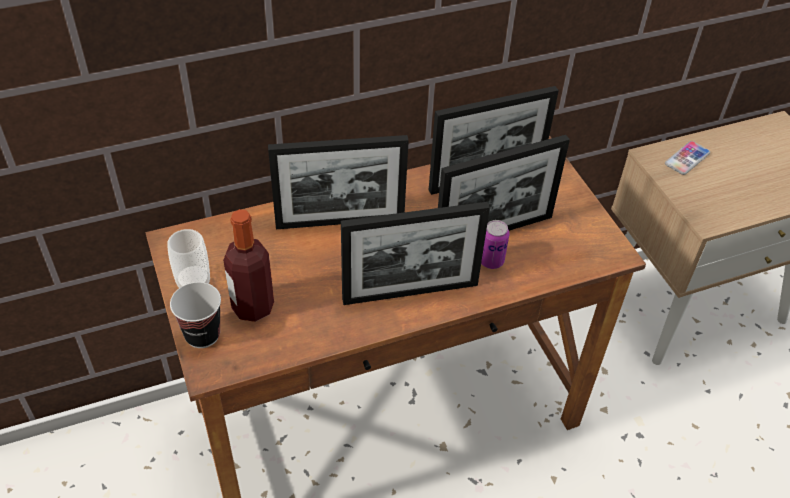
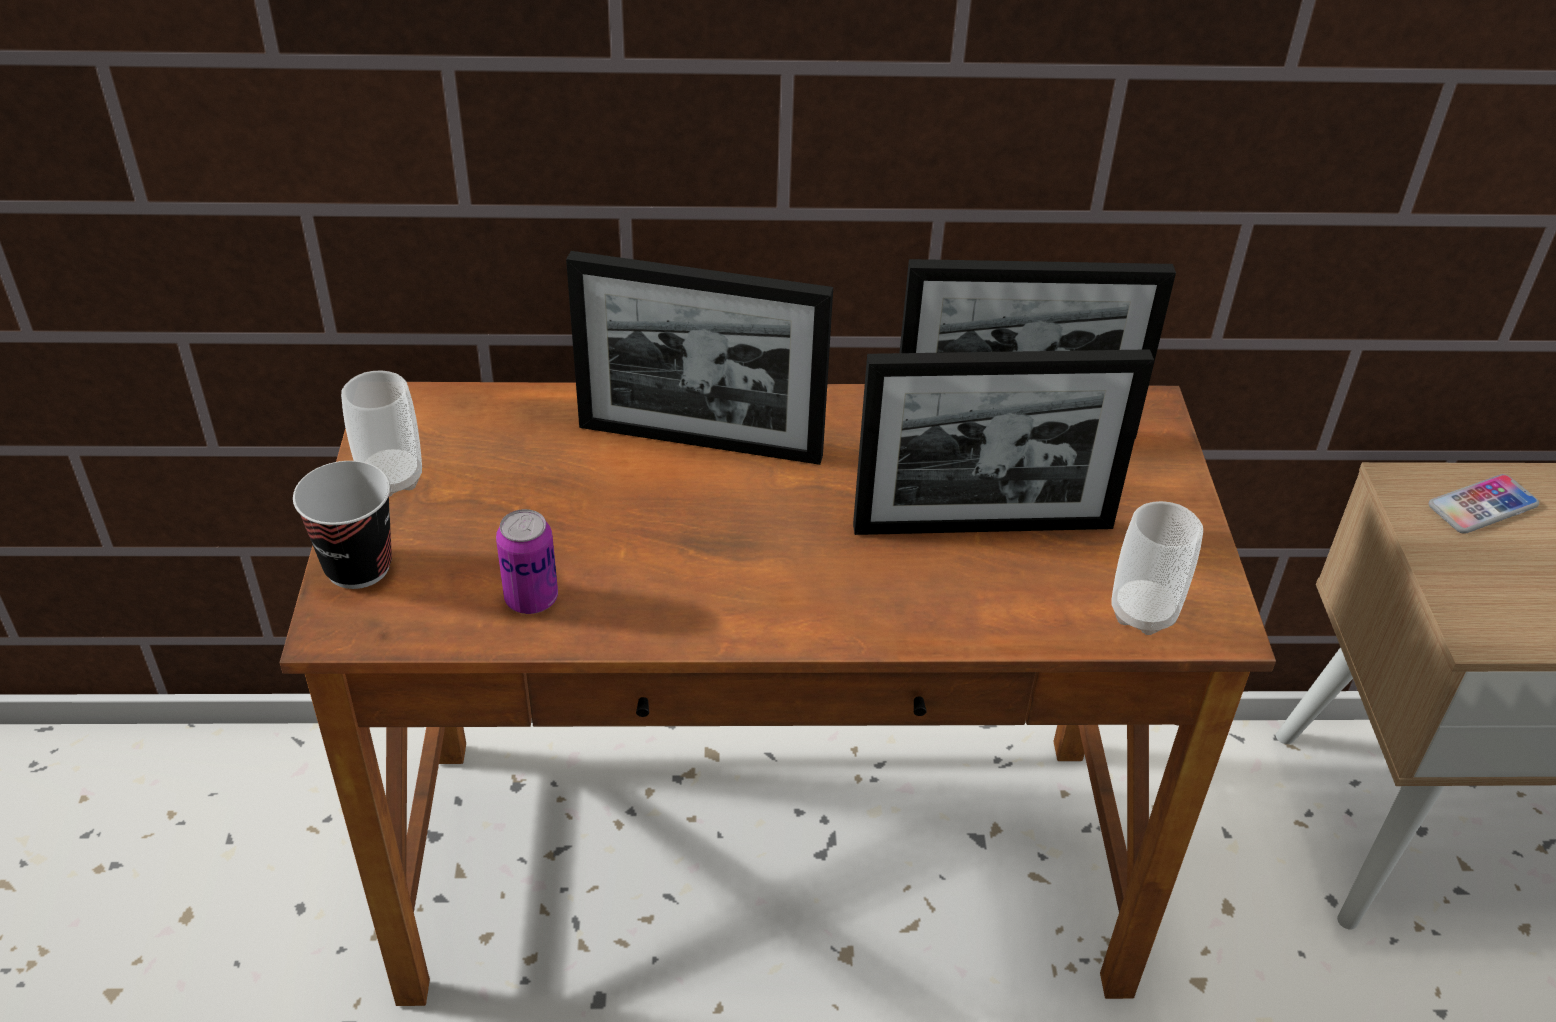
camera: 20 degrees right, 5 degrees down
(253, 307) = (469, 544): bottle -> none
(410, 292) = (767, 591): picture frame -> none
(491, 261) = (952, 576): can -> can (531, 598)
(582, 256) = (1143, 612): none -> cup

